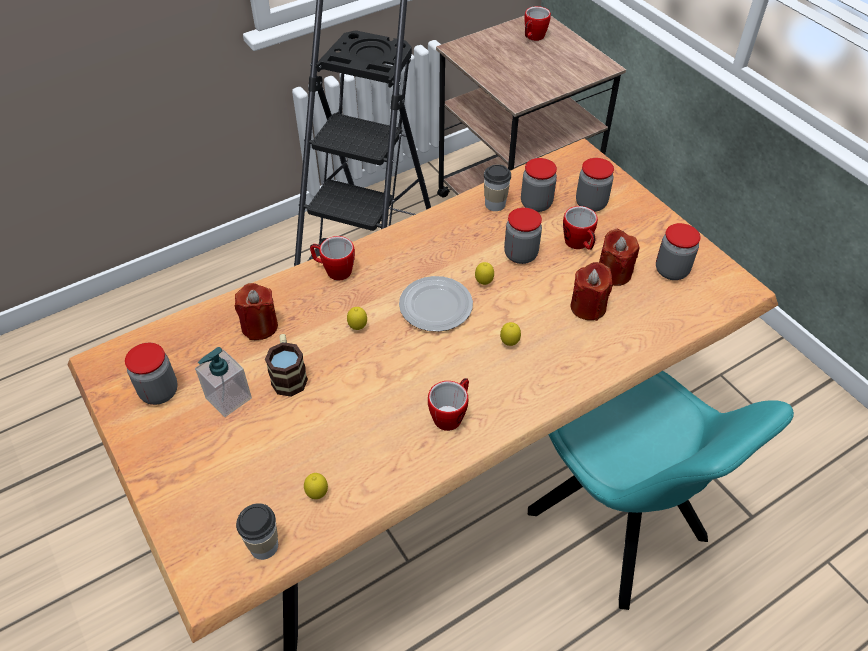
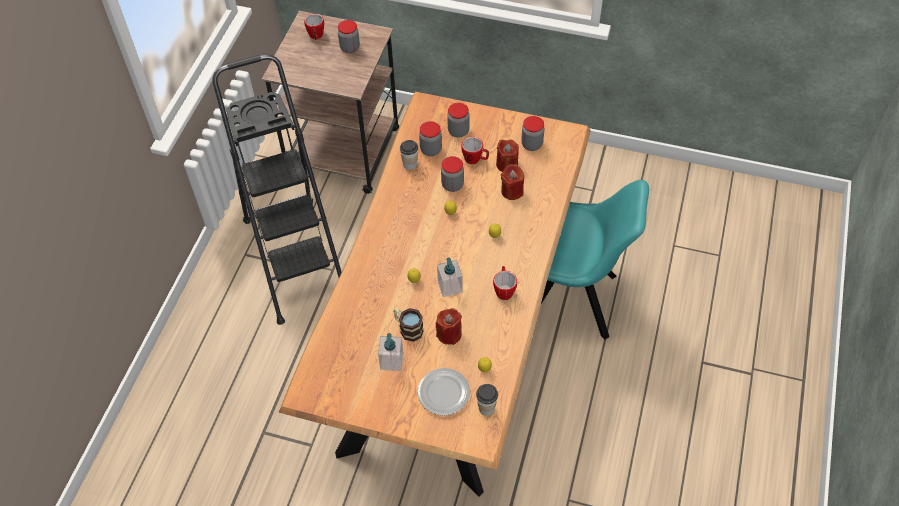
camera: 40 degrees left, 5 degrees up
(159, 392) = (353, 385): jar -> jar (350, 48)
(259, 326) = (363, 316): red candle -> red candle (449, 334)
(334, 270) = (367, 260): mug -> none
(390, 363) = (450, 287): none -> soap dispenser
(435, 307) = (440, 243): plate -> plate (443, 393)

